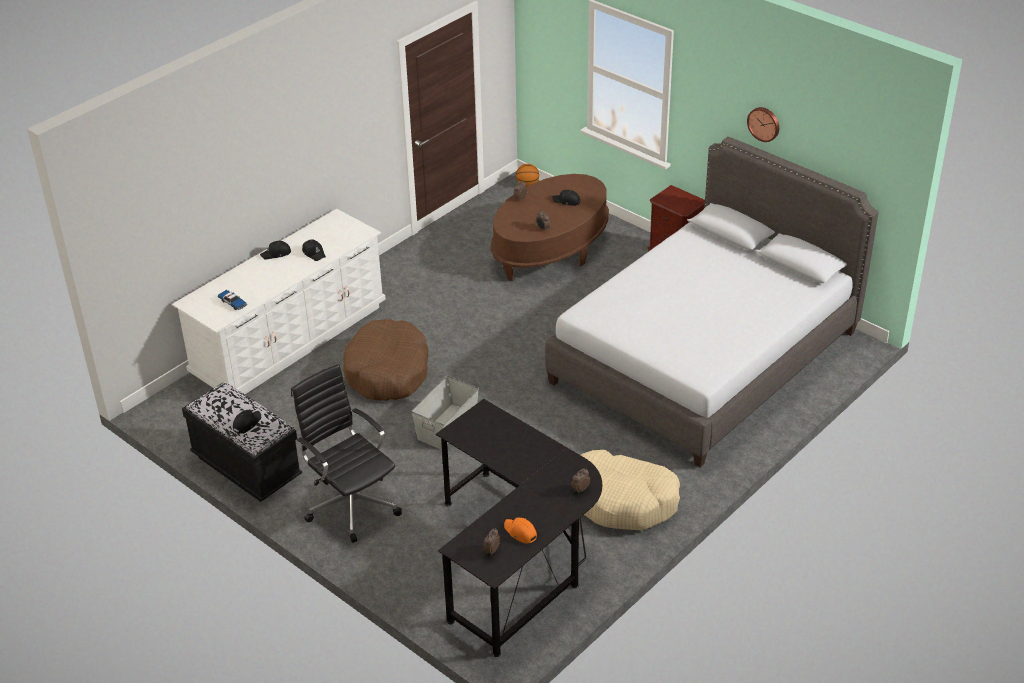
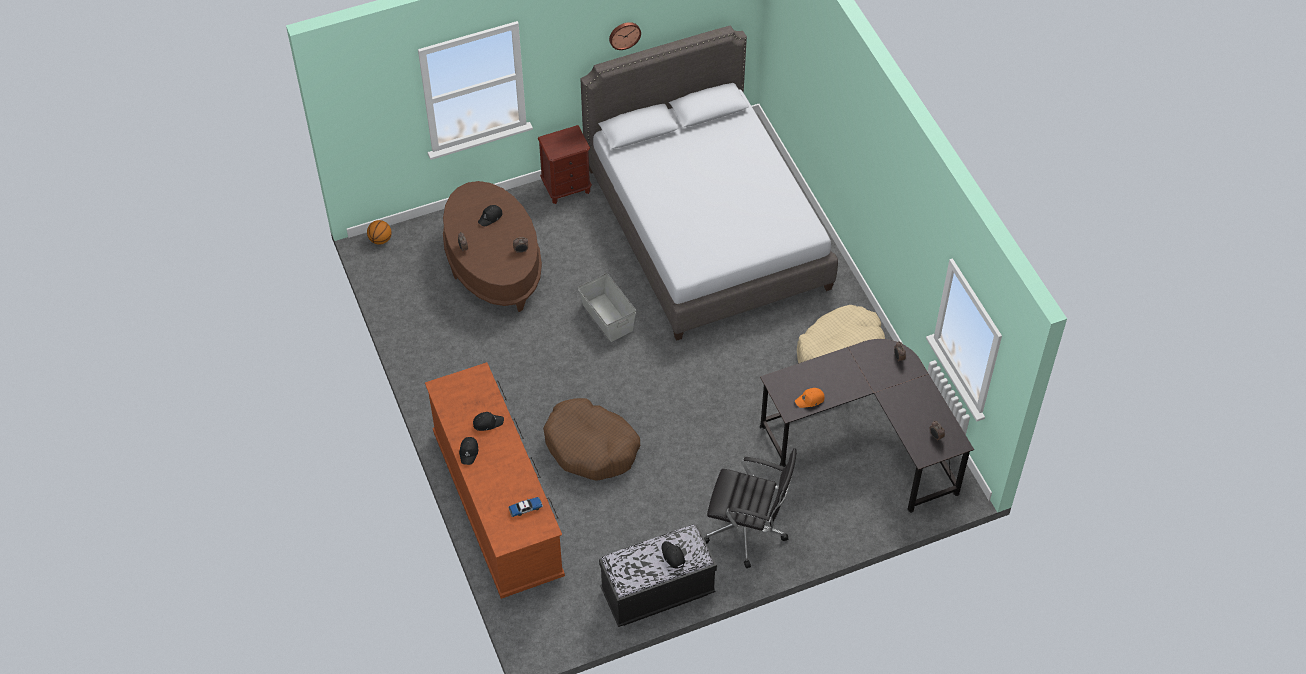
camera: 65 degrees left, 15 degrees up
(290, 340) = (498, 505): white dresser -> brown dresser
(351, 504) = (747, 530): black office chair -> black office chair turned 150 degrees counterclockwise
(446, 426) = (688, 431): grey storage box -> grey storage box (607, 318)
(520, 532) = (925, 412): orange cap -> orange cap (810, 400)

